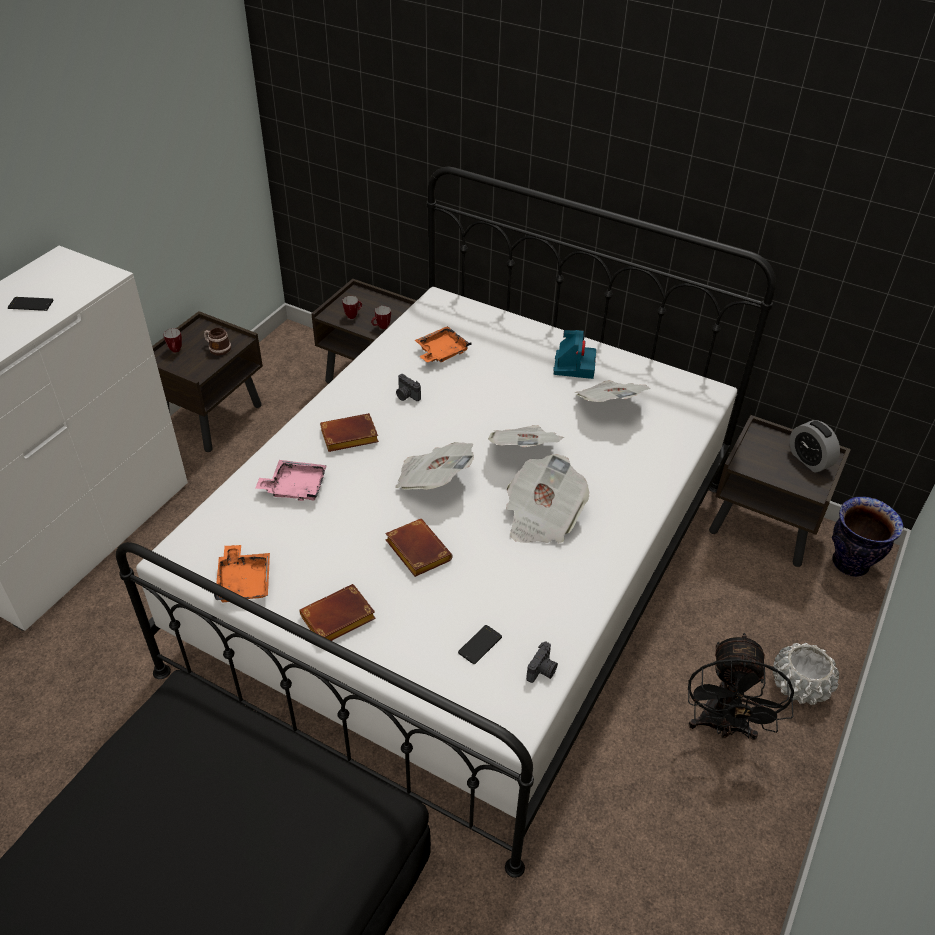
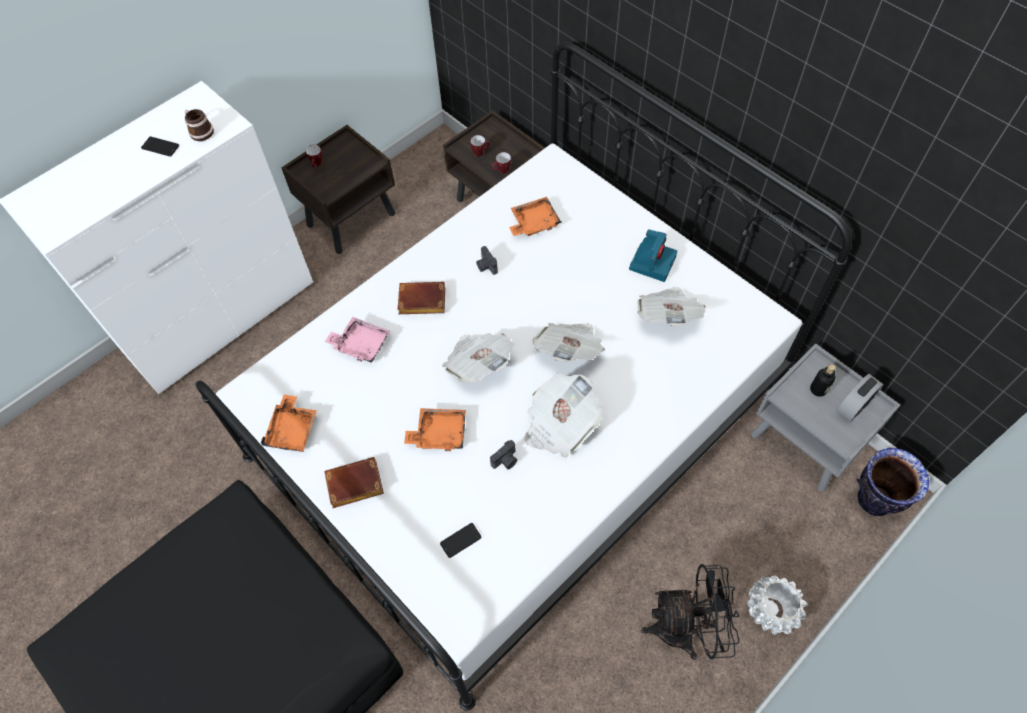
camera: 20 degrees right, 15 degrees up
(217, 348) = (352, 168): mug -> mug (200, 131)
(415, 551) = (439, 434): brown book -> orange tray
(542, 671) = (503, 579): camera -> camera (506, 461)
(722, 727) = (685, 629): black fan -> black fan turned 120 degrees counterclockwise
(764, 529) = (805, 443): brown nightstand -> grey nightstand
(770, 452) = (818, 389): none -> bottle
(809, 460) = (853, 406): alarm clock -> alarm clock turned 120 degrees counterclockwise

